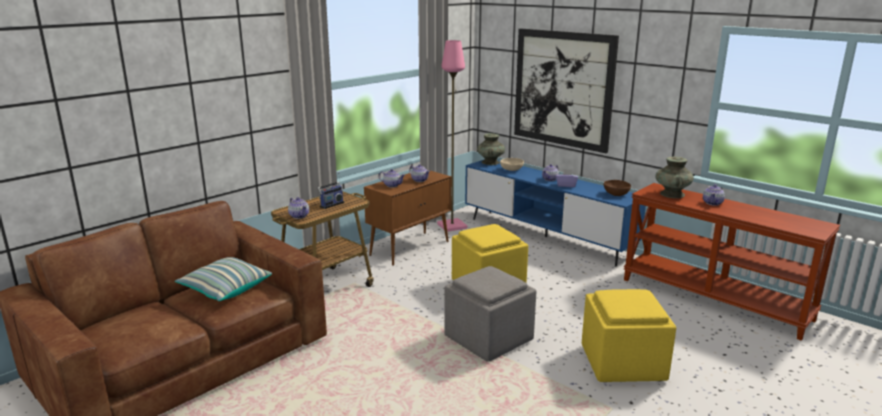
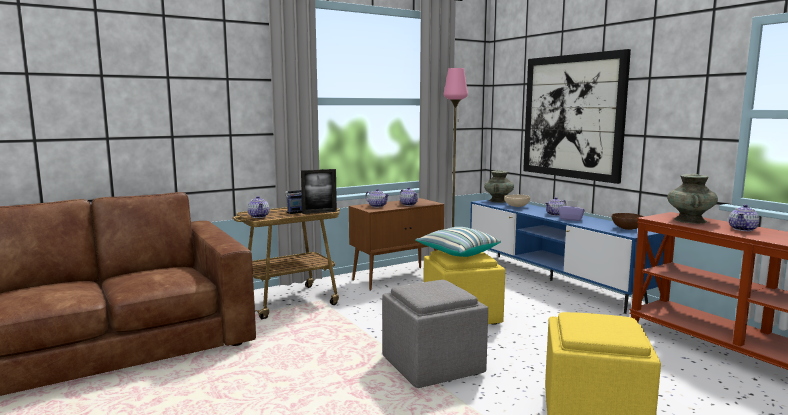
camera: 15 degrees right, 10 degrees down
(225, 289) = (152, 273): pillow -> pillow (457, 252)
(352, 204) = (319, 212): none -> picture frame

